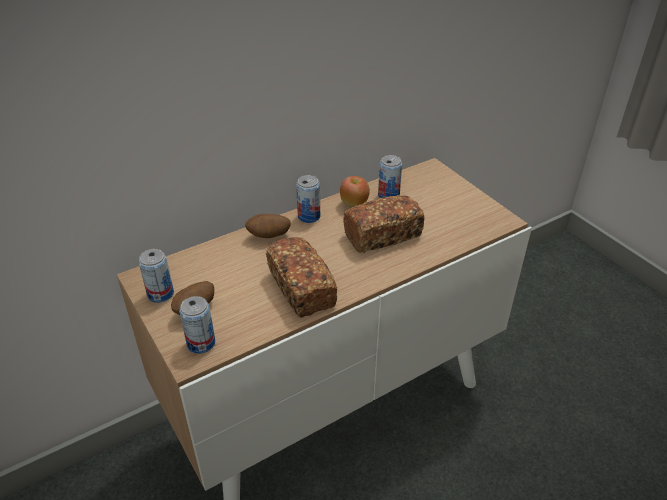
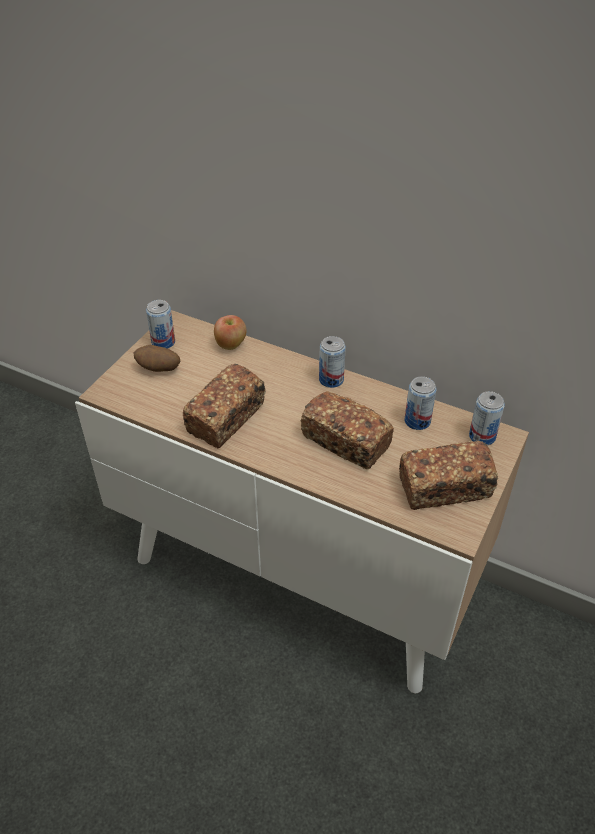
camera: 60 degrees right, 5 degrees up
(201, 343) = (124, 390): can -> can (482, 436)
(269, 236) = (280, 367): potato -> none
(354, 204) = (378, 402): apple -> apple (231, 345)
(461, 210) = (444, 488): none -> bread

